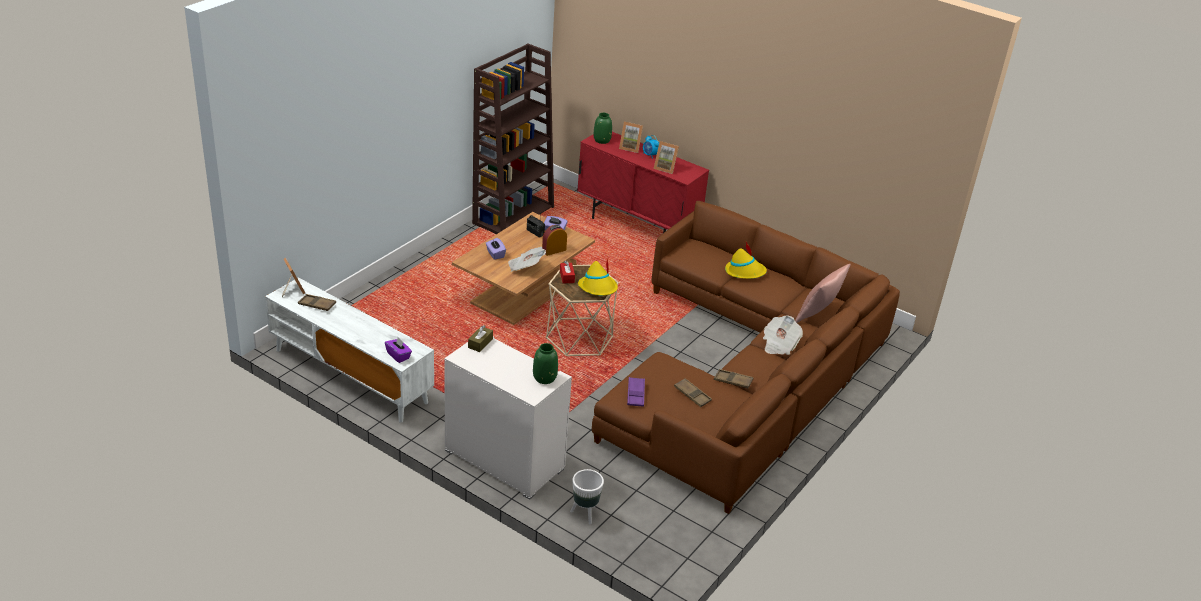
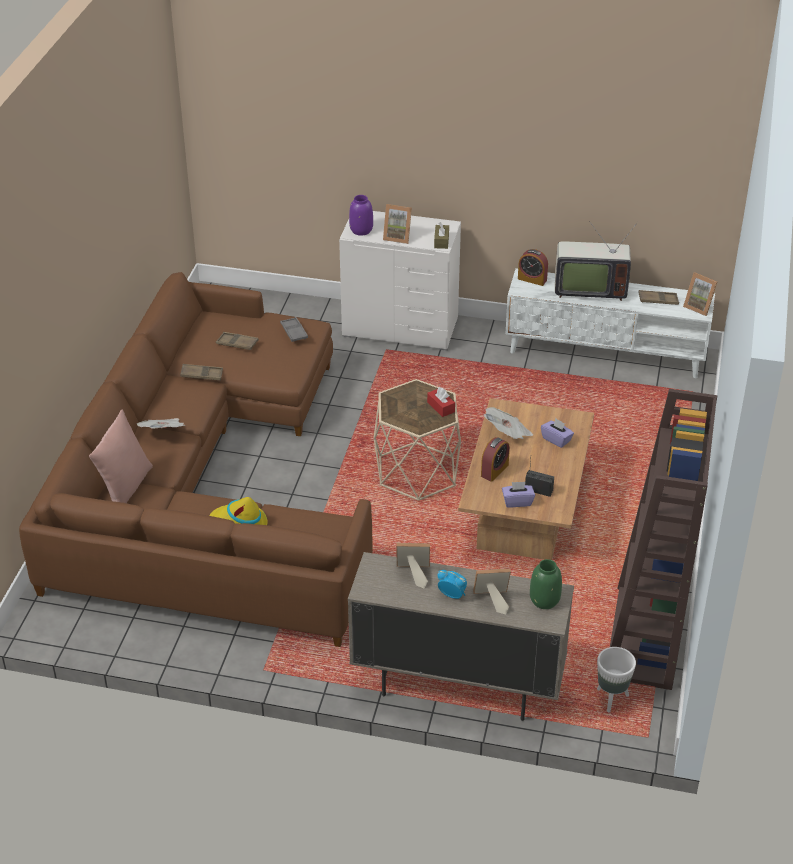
camera: 160 degrees right, 5 degrees up
(361, 332) = (588, 289): none -> television
(398, 356) = (532, 279): purple tissue box -> alarm clock
(515, 360) = (398, 237): none -> picture frame
(544, 378) = (361, 230): green vase -> purple vase
(585, 514) = (301, 309): white planter -> white planter (611, 698)
(598, 288) = (396, 404): yellow hat -> none
(635, 394) = (294, 332): purple tray -> grey tray
(637, 227) = (457, 686): red cabinet -> beige cabinet

